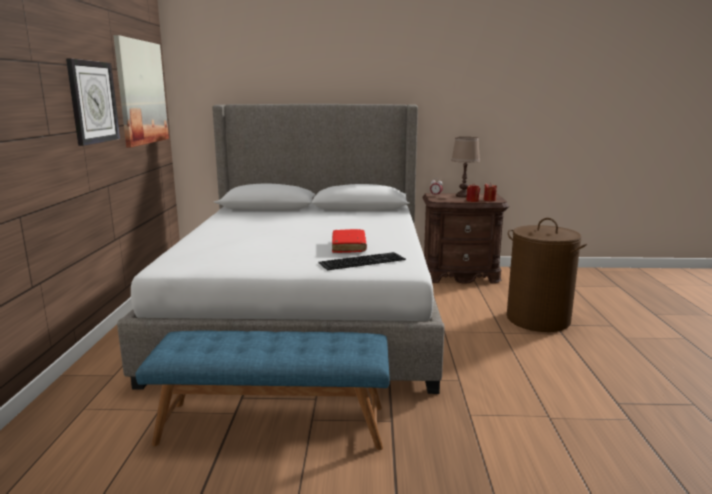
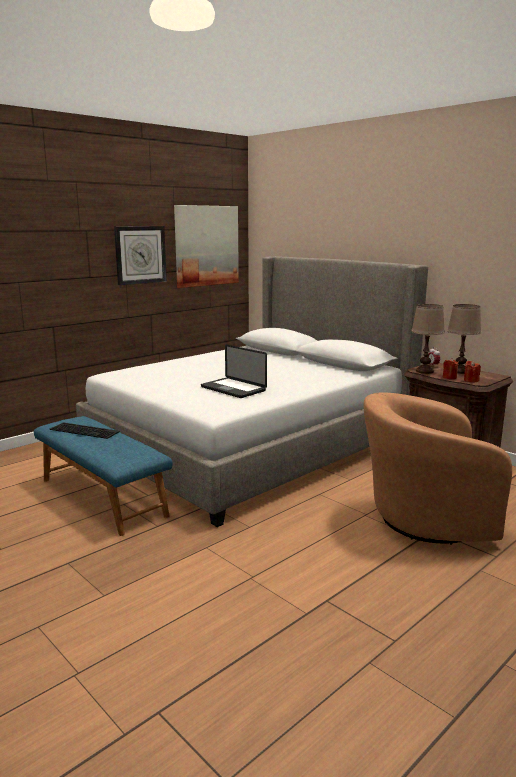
camera: 45 degrees right, 0 degrees up
(348, 246) = (233, 389): red book -> laptop
(362, 260) = (207, 399): keyboard -> keyboard (86, 430)
(445, 200) = (424, 371): none -> brown table lamp
(537, 319) = (426, 519): brown laundry basket -> brown armchair

